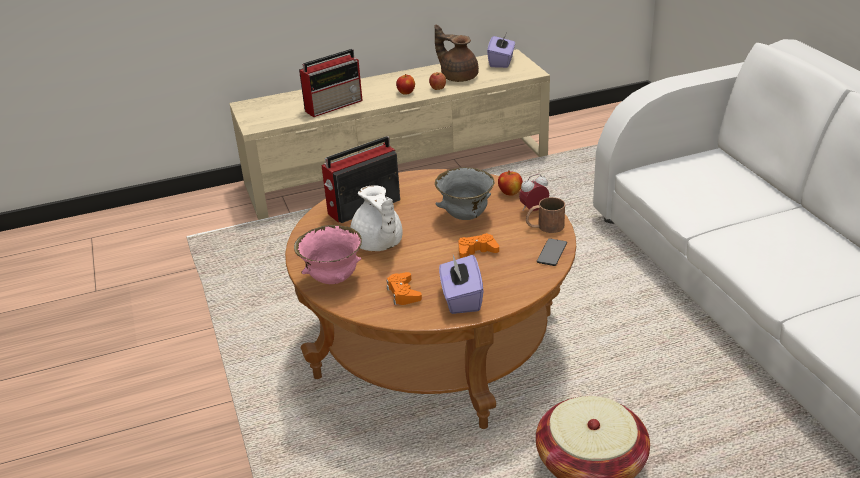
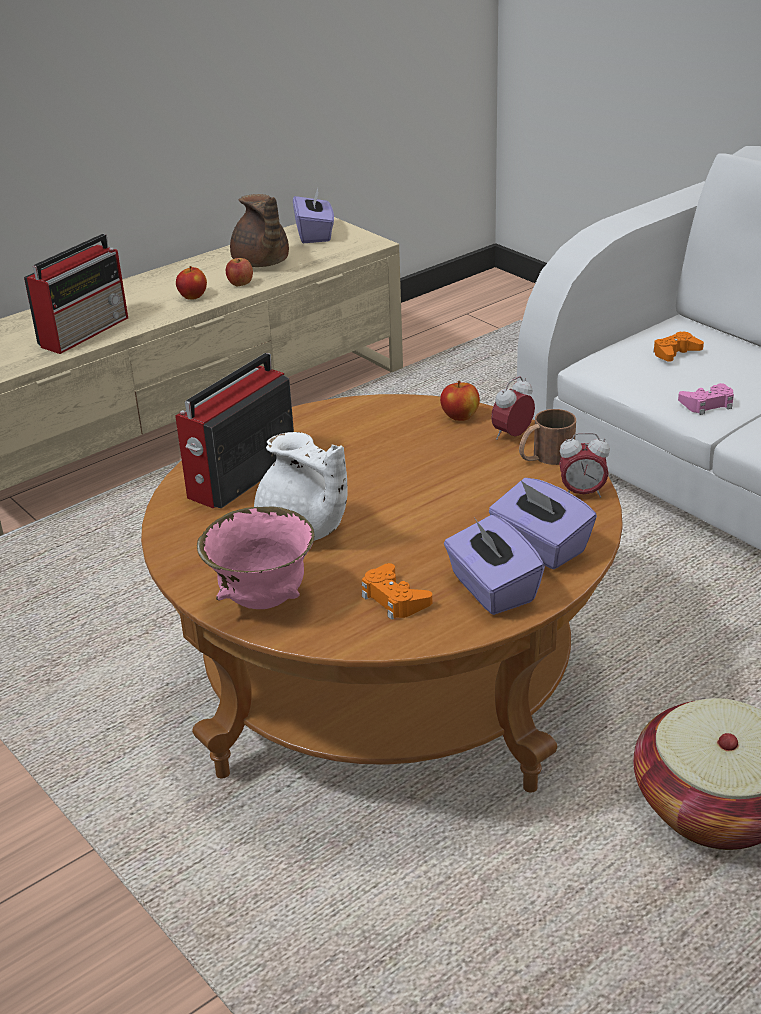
camera: 20 degrees left, 0 degrees up
(458, 77) = (261, 263): brown teapot -> brown teapot turned 135 degrees counterclockwise
(465, 217) = (415, 464): grey bowl -> none
(477, 251) = (467, 511): orange game controller -> orange game controller (675, 353)
(505, 280) = (540, 547): none -> purple tissue box
(552, 253) = (582, 493): phone -> alarm clock
(697, 211) = (707, 404): none -> pink game controller

